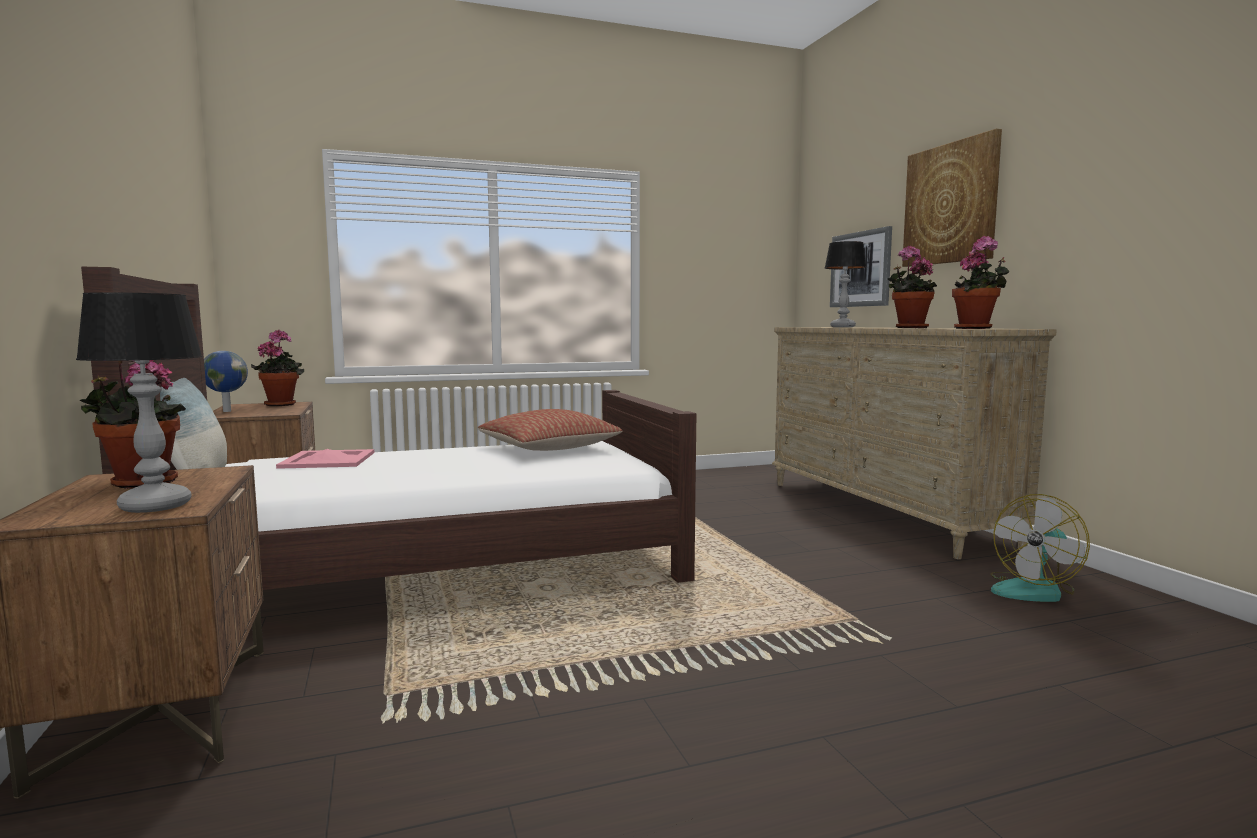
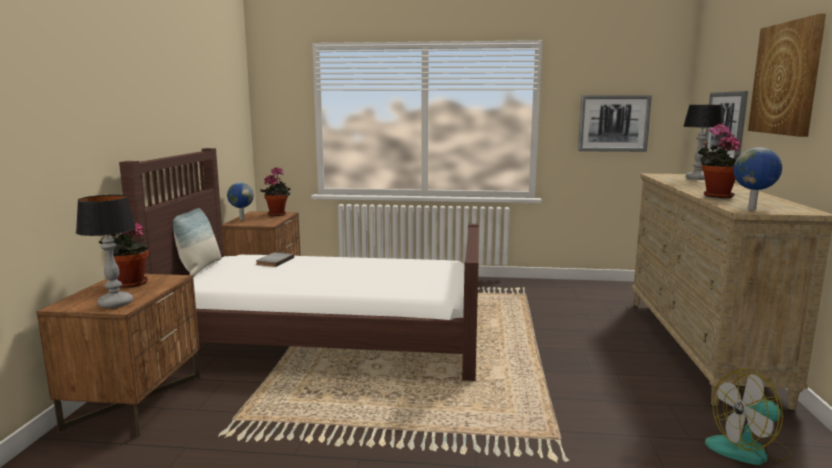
camera: 25 degrees right, 5 degrees up
(327, 460) = (274, 261): pink tray -> grey book
(548, 448) = (411, 266): pillow -> none
(722, 276) = (613, 123): none -> picture
(976, 328) = (752, 209): potted plant -> globe

